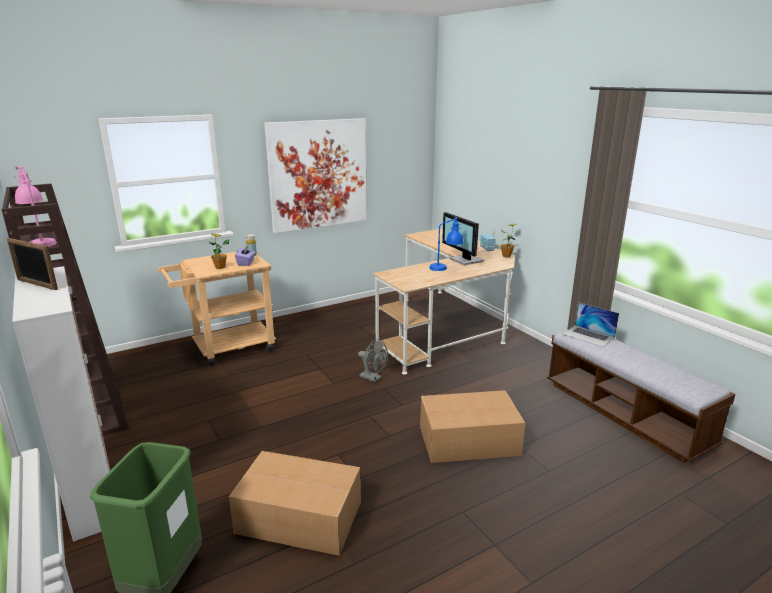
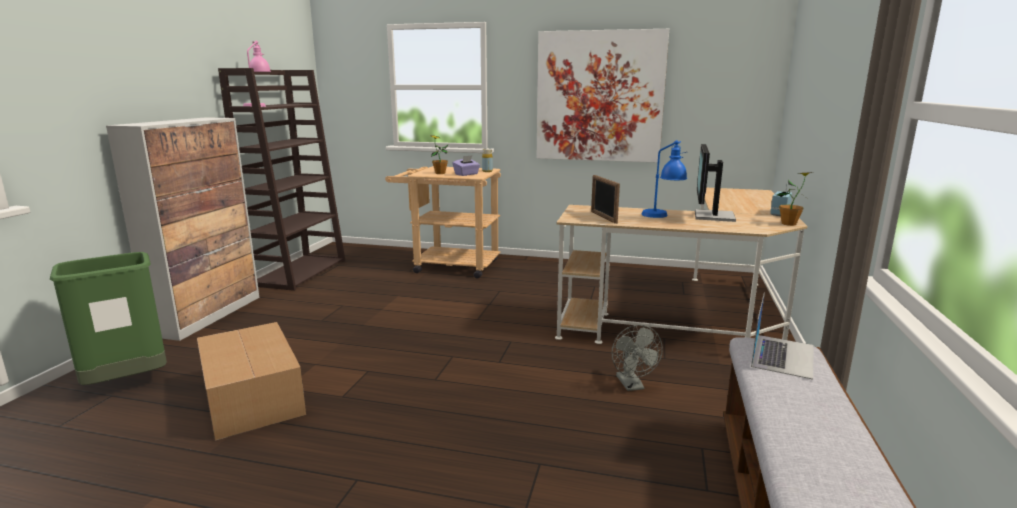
camera: 45 degrees right, 5 degrees down
(37, 284) = (186, 119): picture frame -> picture frame (603, 217)
(373, 378) = (519, 330): grey fan -> grey fan (632, 385)
(470, 441) = (498, 426): cardboard box -> none
(589, 336) = (782, 355): laptop -> laptop turned 150 degrees counterclockwise

